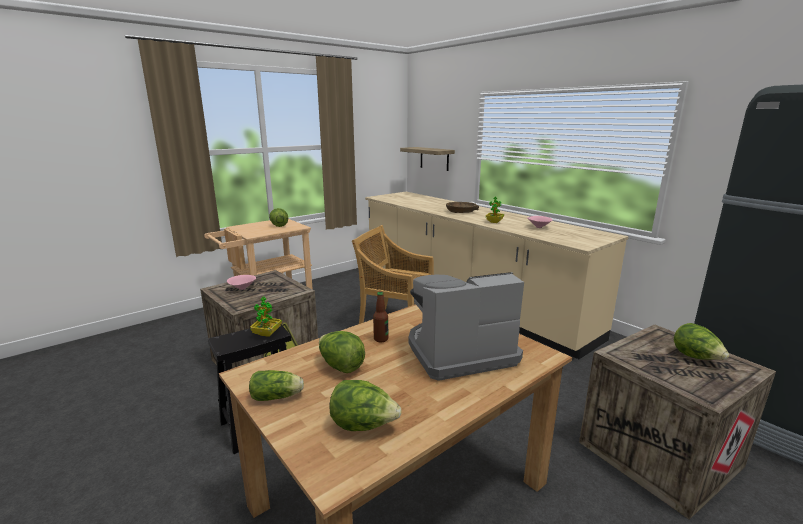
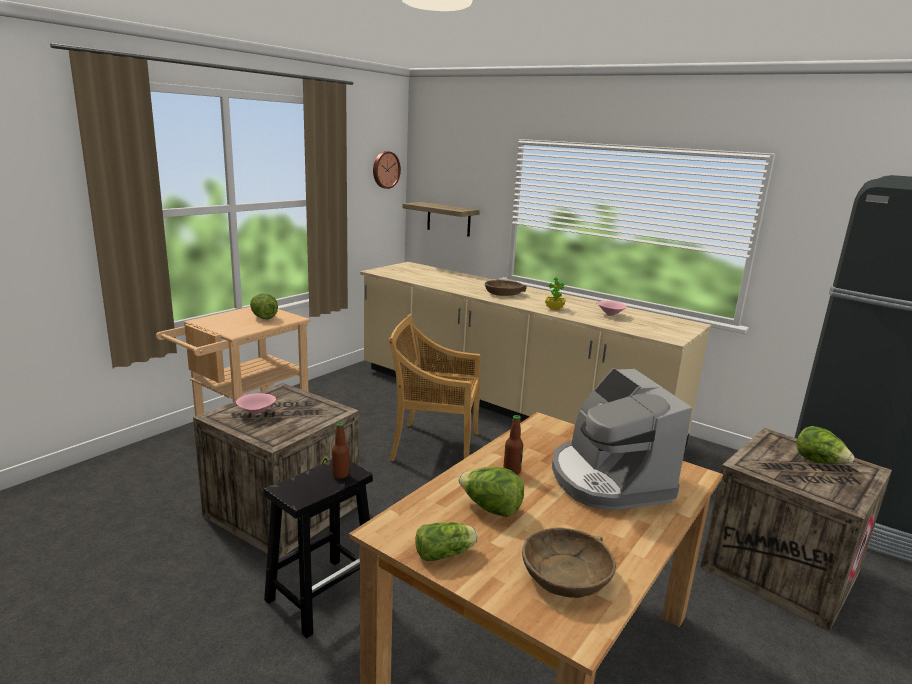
camera: 15 degrees left, 0 degrees up
(267, 333) = (340, 475): potted plant -> bottle
(363, 425) = (566, 574): lettuce -> brown bowl
(388, 123) = (385, 169): none -> wall clock
(459, 352) = (608, 479): coffee machine -> coffee machine turned 75 degrees counterclockwise

